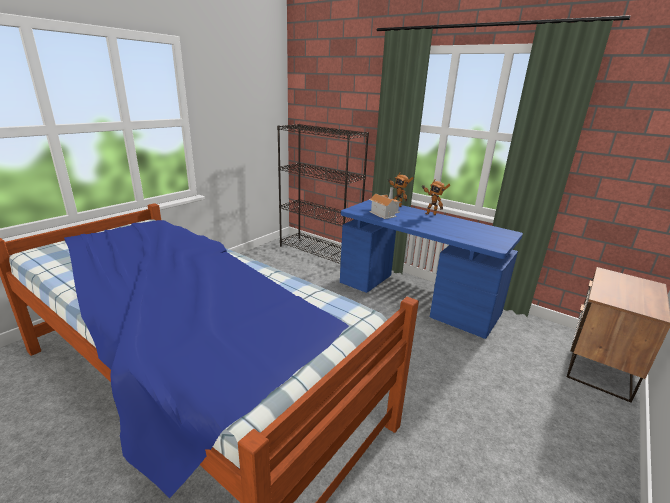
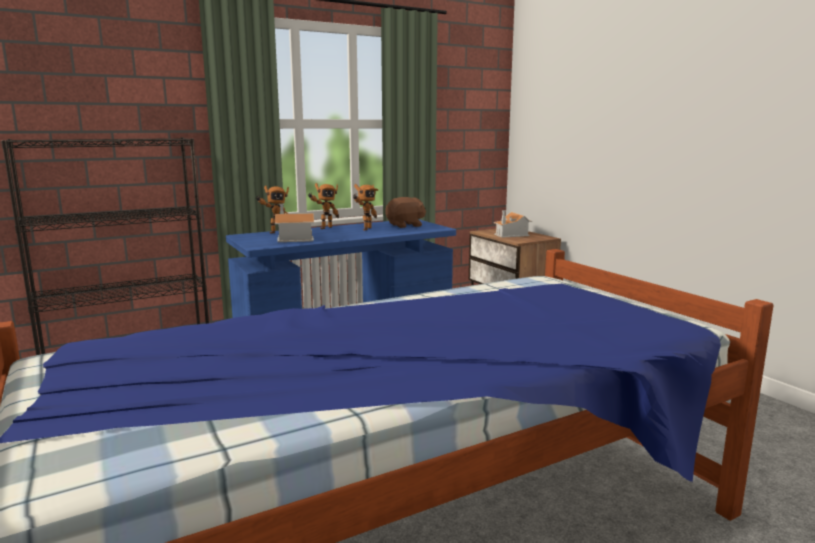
camera: 65 degrees left, 10 degrees down
(447, 224) = (365, 229): none -> toy robot
(484, 234) = (405, 225): none -> brown plush toy
(625, 290) = (512, 234): none -> toy house

